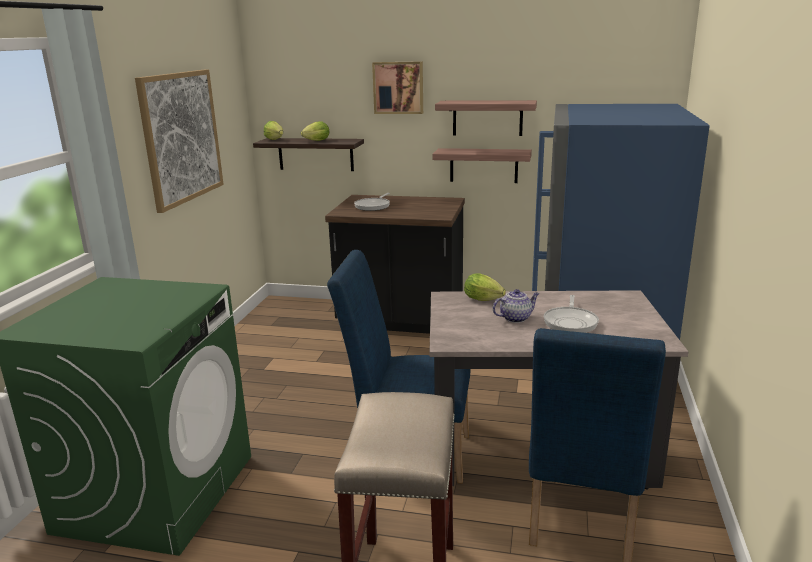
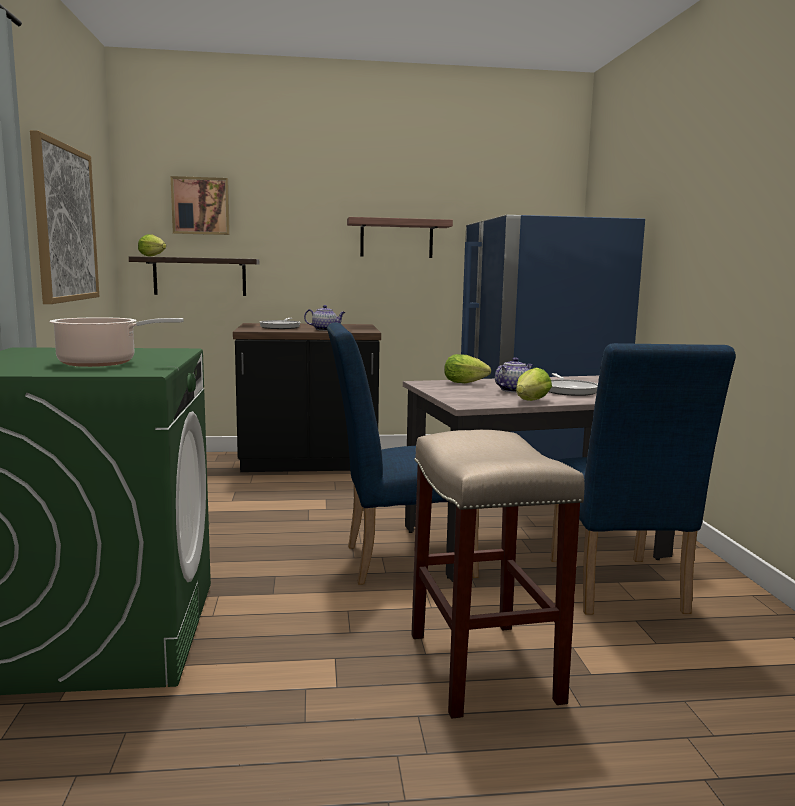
camera: 20 degrees left, 10 degrees down
(126, 319) = (102, 363): none -> cooking pot
(315, 141) = (205, 257): lettuce -> lettuce (530, 401)
(398, 87) = (301, 203): picture -> picture (201, 206)
(406, 213) = (325, 330): none -> teapot
(483, 165) = (392, 289): shelf -> none

